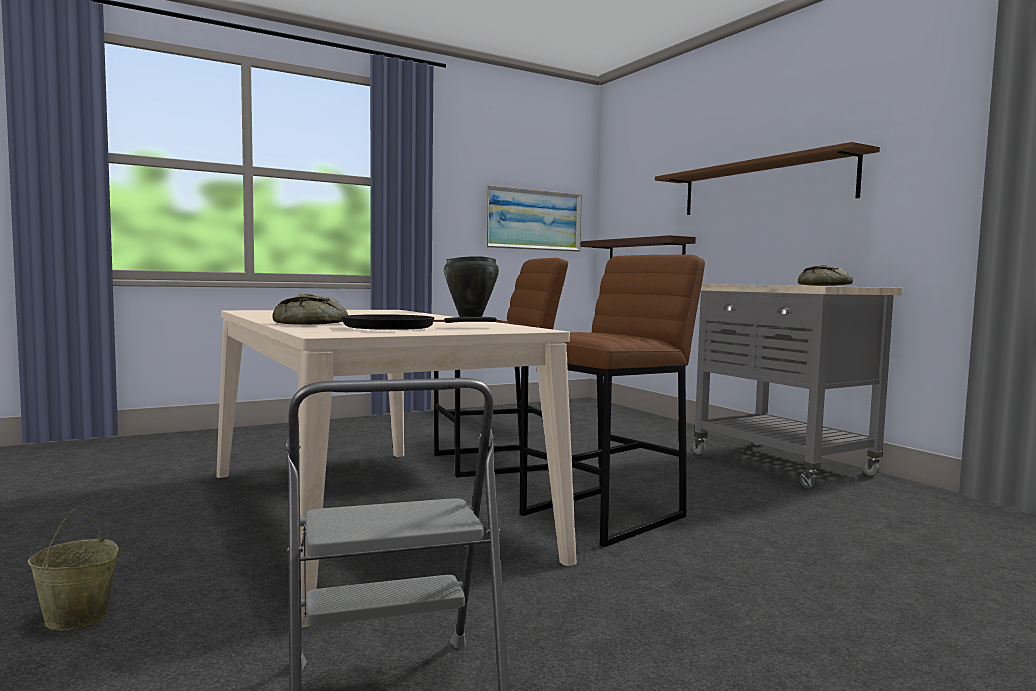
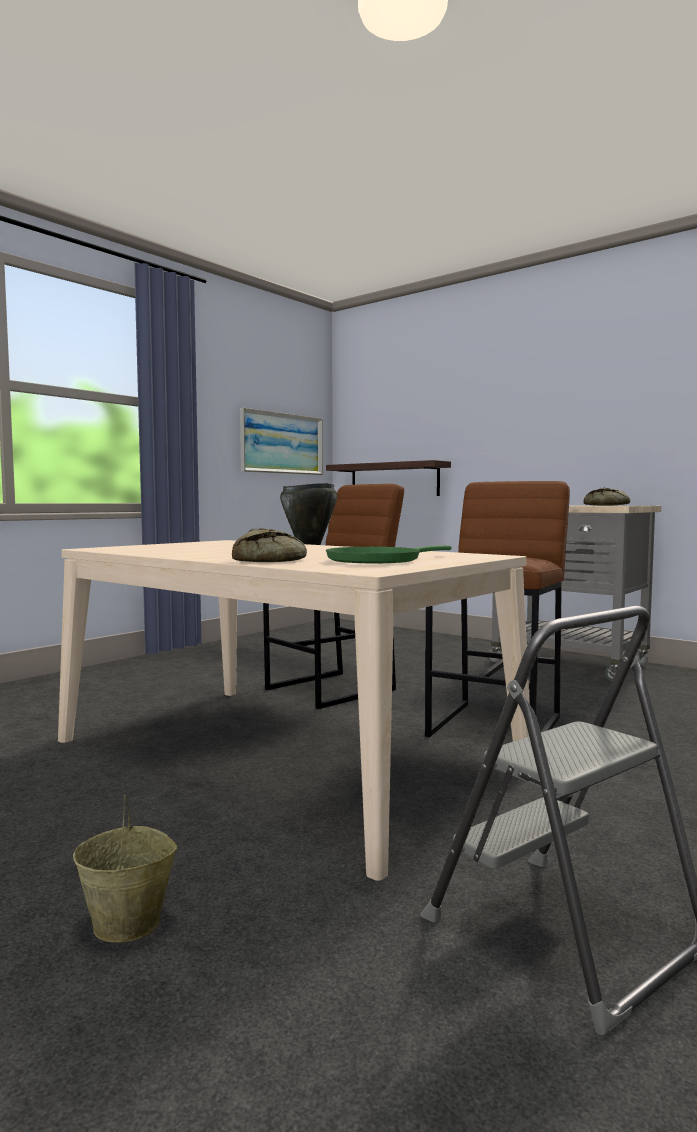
camera: 20 degrees left, 0 degrees up
(396, 328) = (378, 560): black frying pan -> green frying pan
(763, 186) = (522, 417): brown shelf -> none

